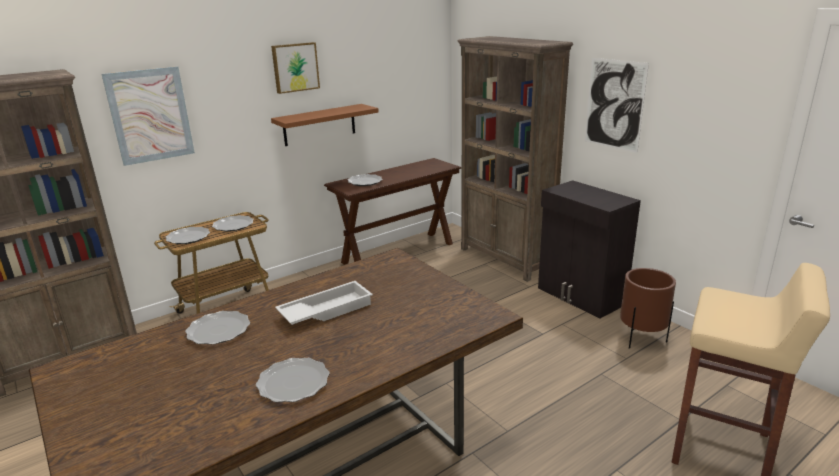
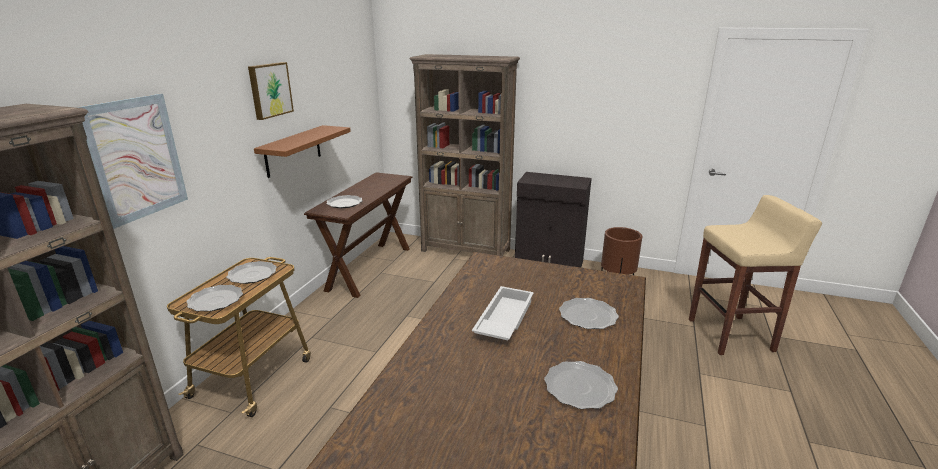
camera: 35 degrees left, 0 degrees up
(219, 330) = (437, 373): plate -> plate (588, 316)
(614, 104) = (561, 105): picture -> none

